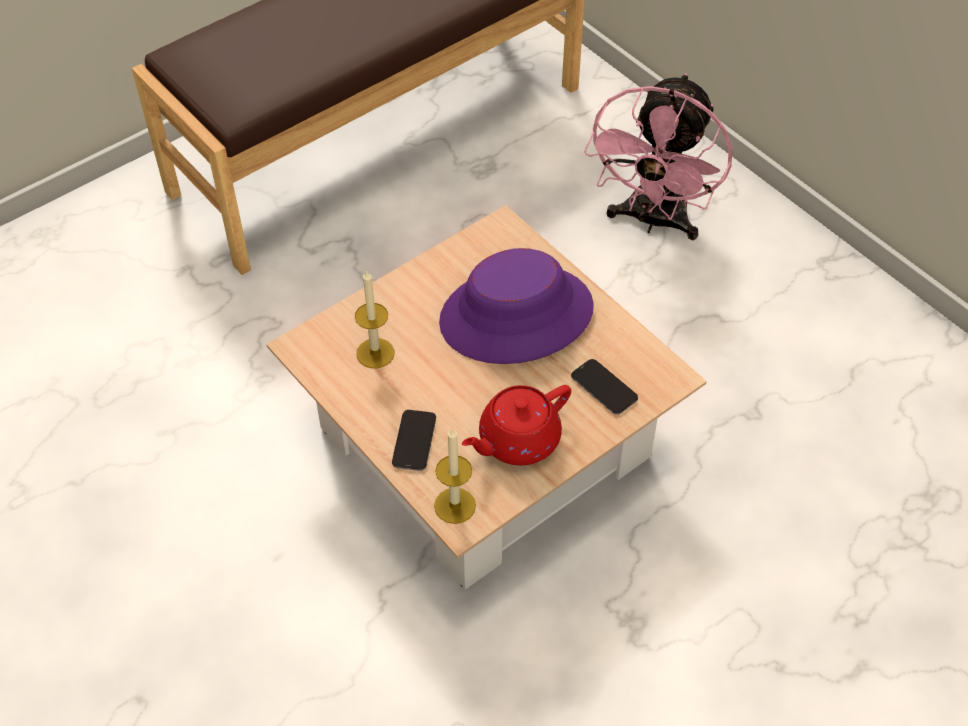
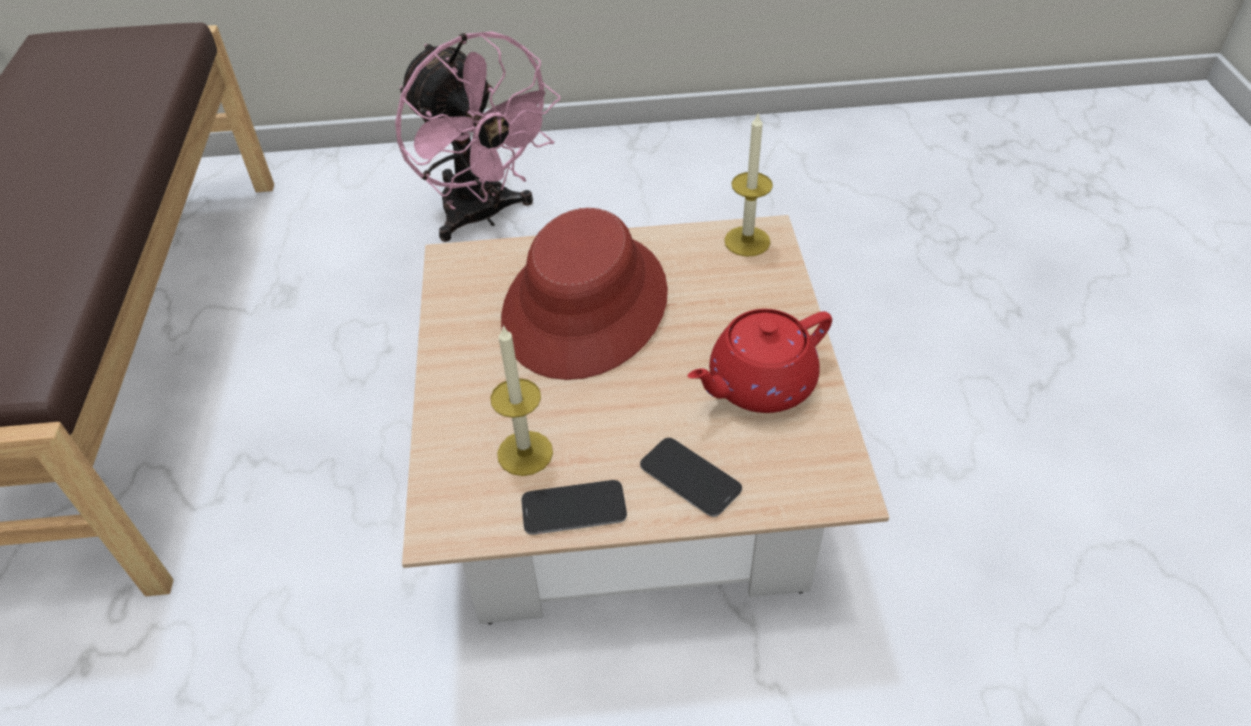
camera: 55 degrees left, 5 degrees down
(455, 505) = (814, 484): candle -> candle (747, 241)
(516, 316) = (586, 306): purple hat -> red hat
(517, 440) = (758, 384): red teapot -> red teapot turned 60 degrees clockwise
(604, 388) = (740, 285): phone -> phone (574, 509)

